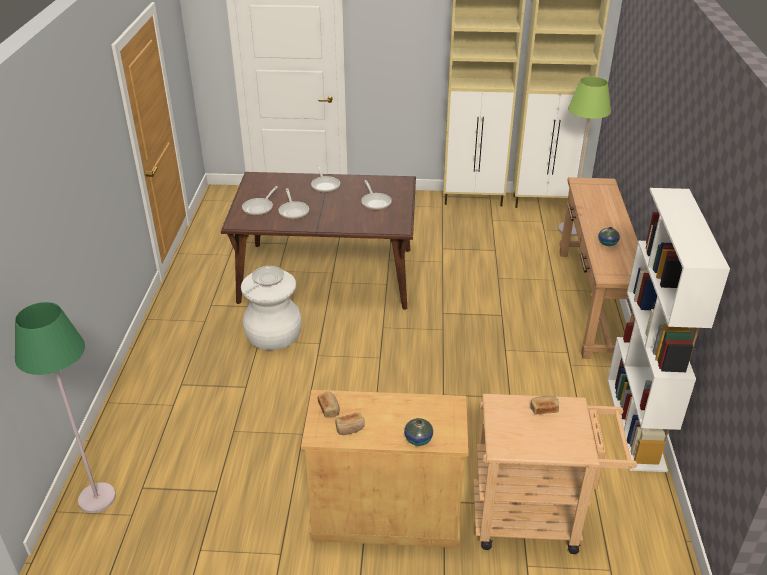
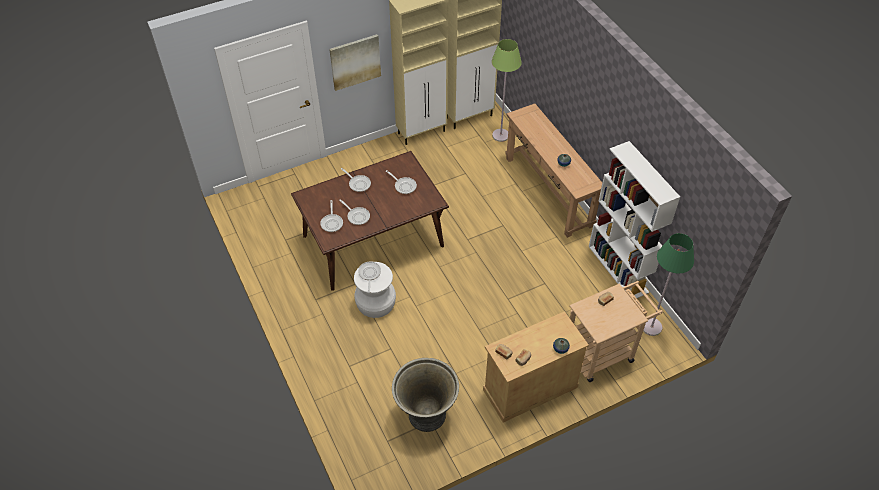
camera: 30 degrees left, 15 degrees up
(97, 498) = (367, 460): green floor lamp -> green floor lamp (651, 327)
(218, 480) = (426, 415): none -> grey planter
(399, 63) = (355, 62): none -> picture

